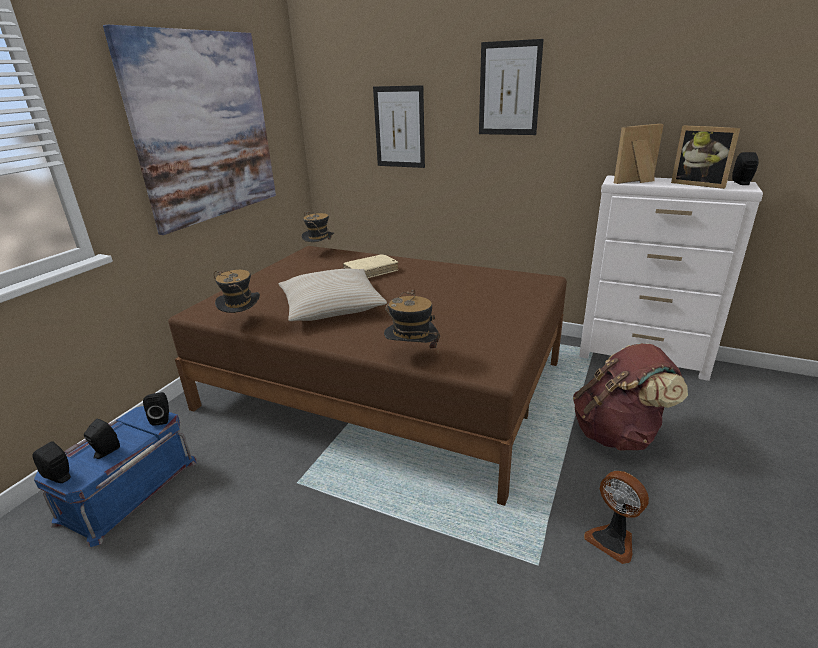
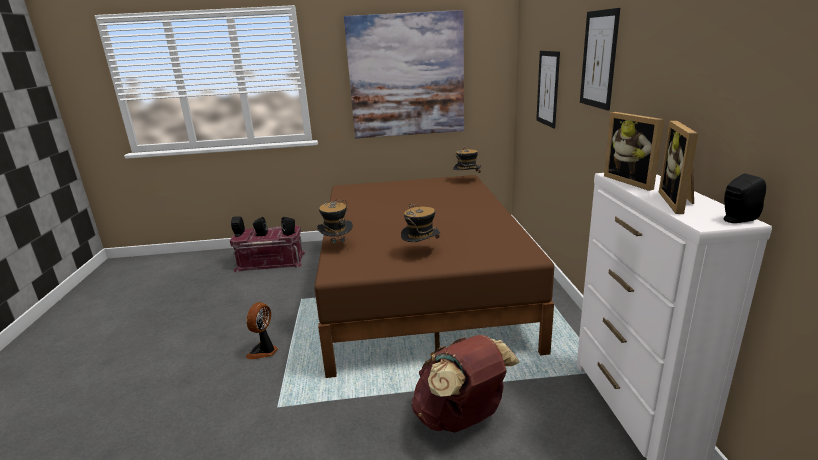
camera: 60 degrees right, 5 degrees down
(128, 489) = (271, 261): blue storage box -> red storage box
(242, 323) = (341, 199): hat -> hat (421, 253)
(331, 306) = (385, 209): beige pillow -> none
(371, 272) = (454, 201): beige book -> none
(613, 540) = (319, 439): fan -> fan (264, 351)
(638, 182) = (633, 181): picture frame -> picture frame turned 150 degrees counterclockwise

